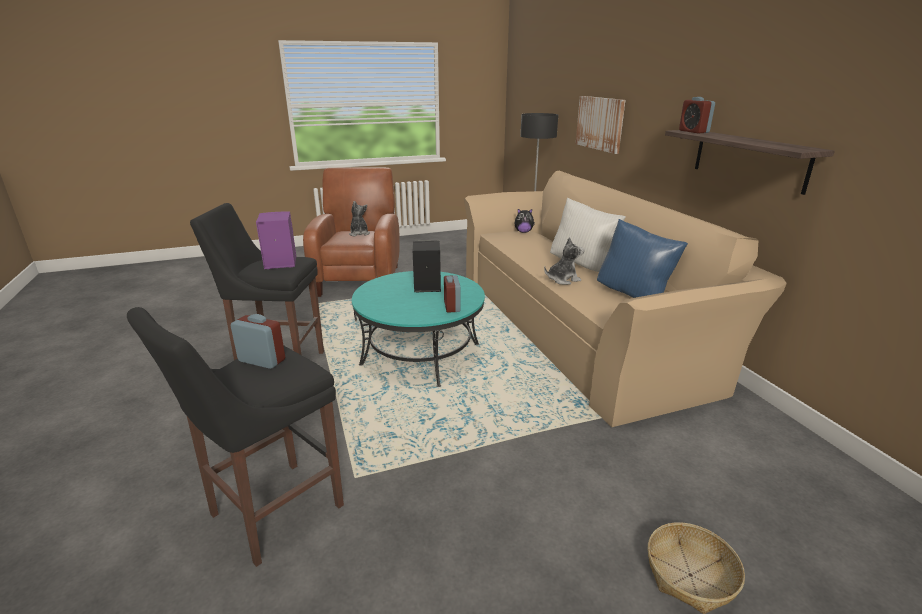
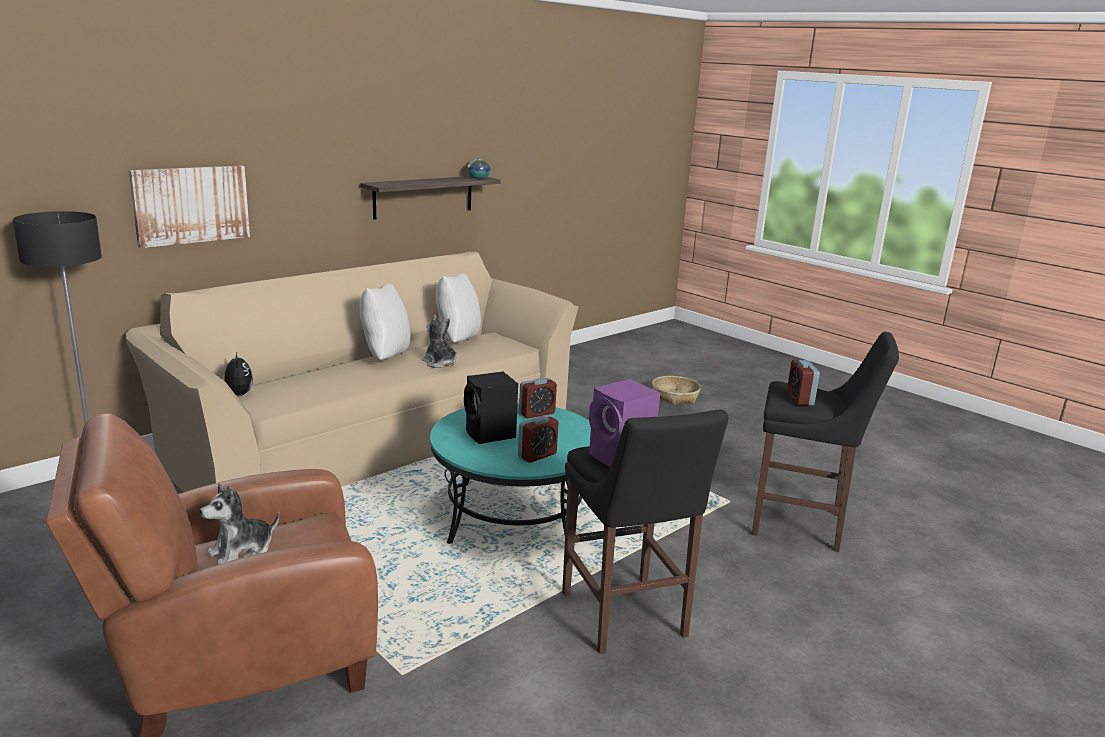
camera: 115 degrees left, 5 degrees down
(634, 295) = (457, 340): blue pillow -> white pillow
(693, 131) = (386, 183): alarm clock -> alarm clock (537, 455)
(794, 147) = (478, 178): none -> vase

